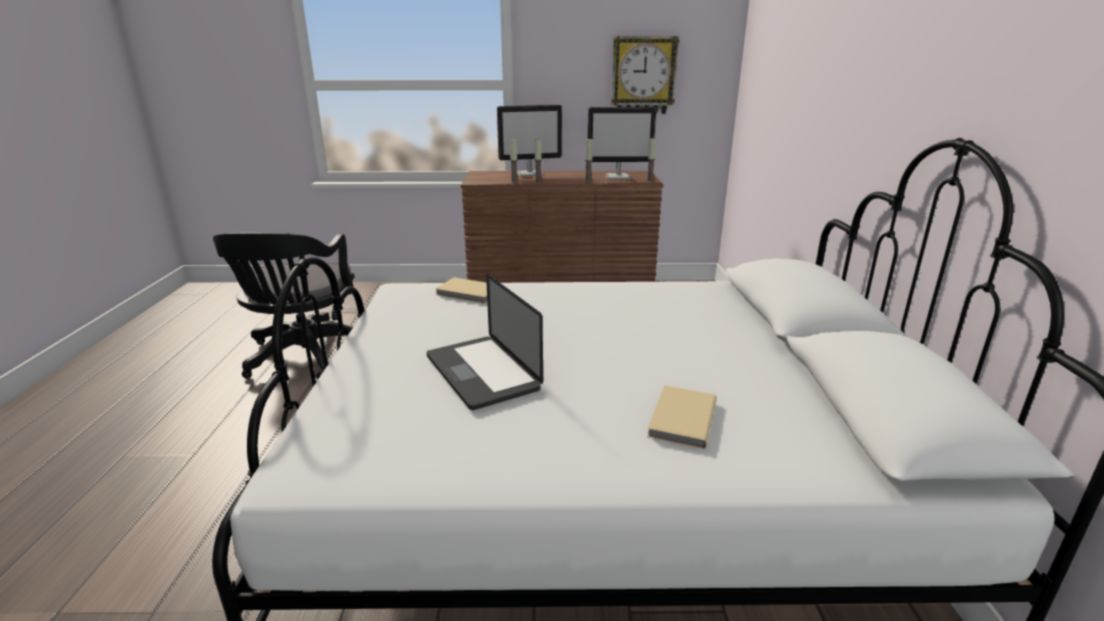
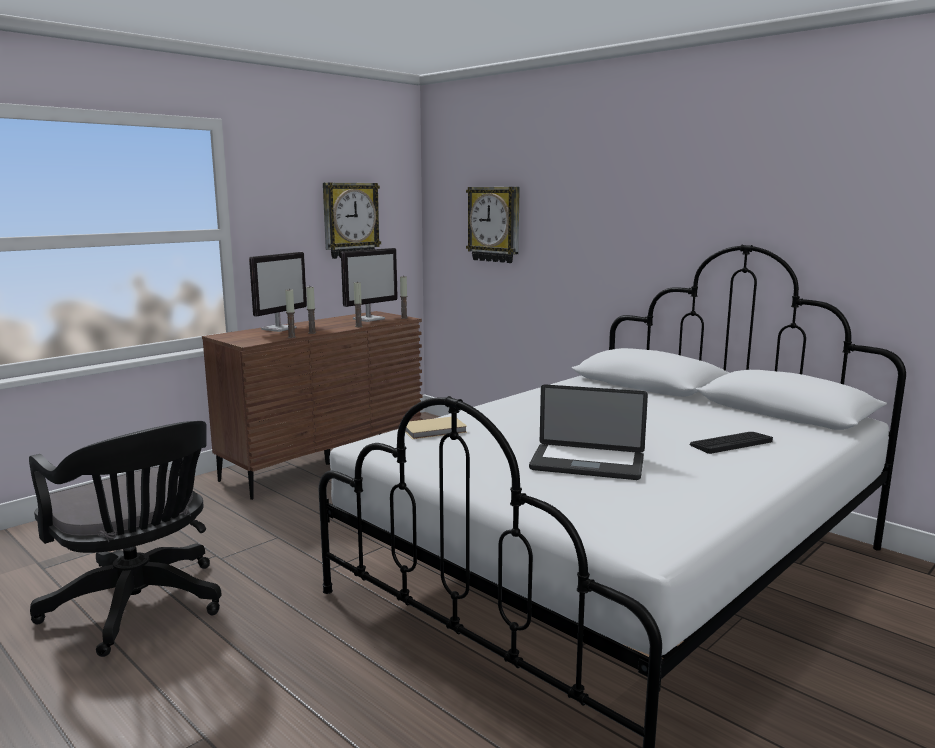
camera: 45 degrees left, 10 degrees down
(680, 419) = (730, 443): beige book -> keyboard
(775, 86) = (494, 224): none -> wall clock

